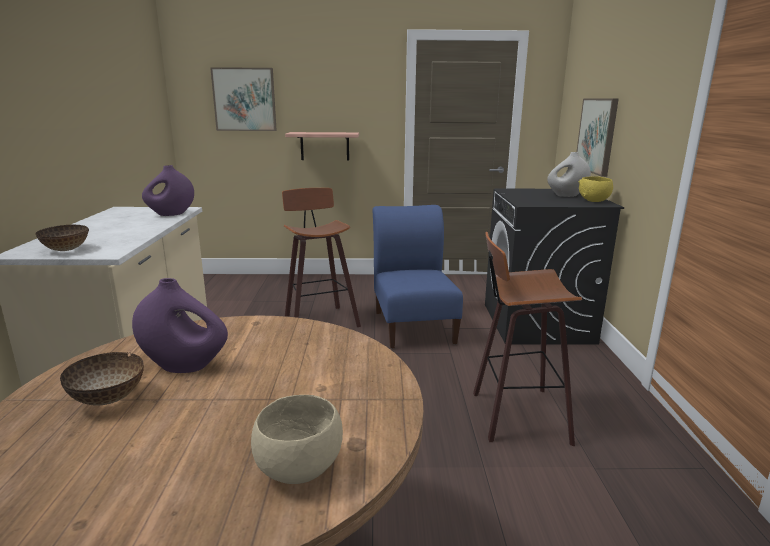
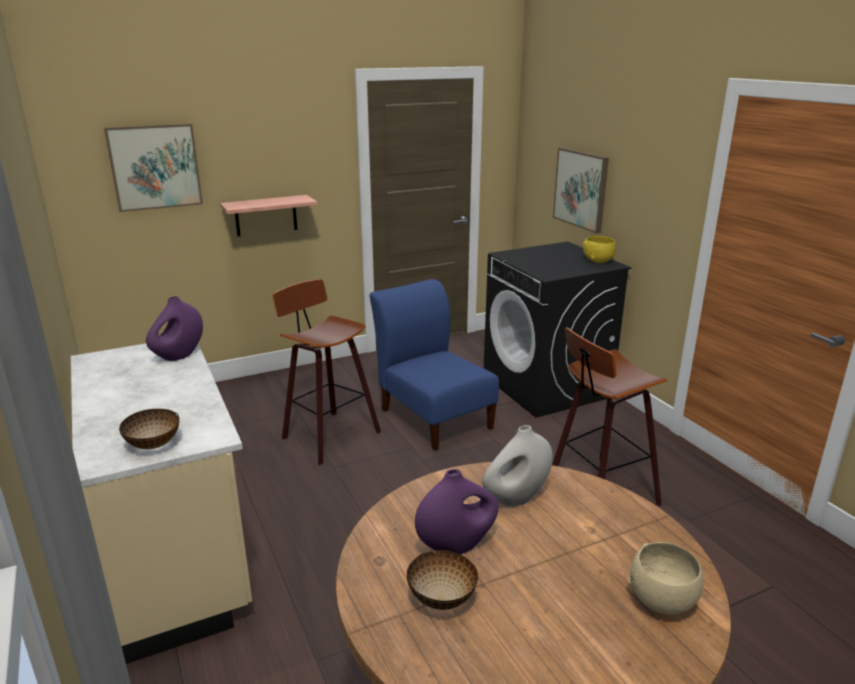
camera: 25 degrees left, 5 degrees up
(566, 195) = (567, 256): white vase -> white vase (516, 499)

